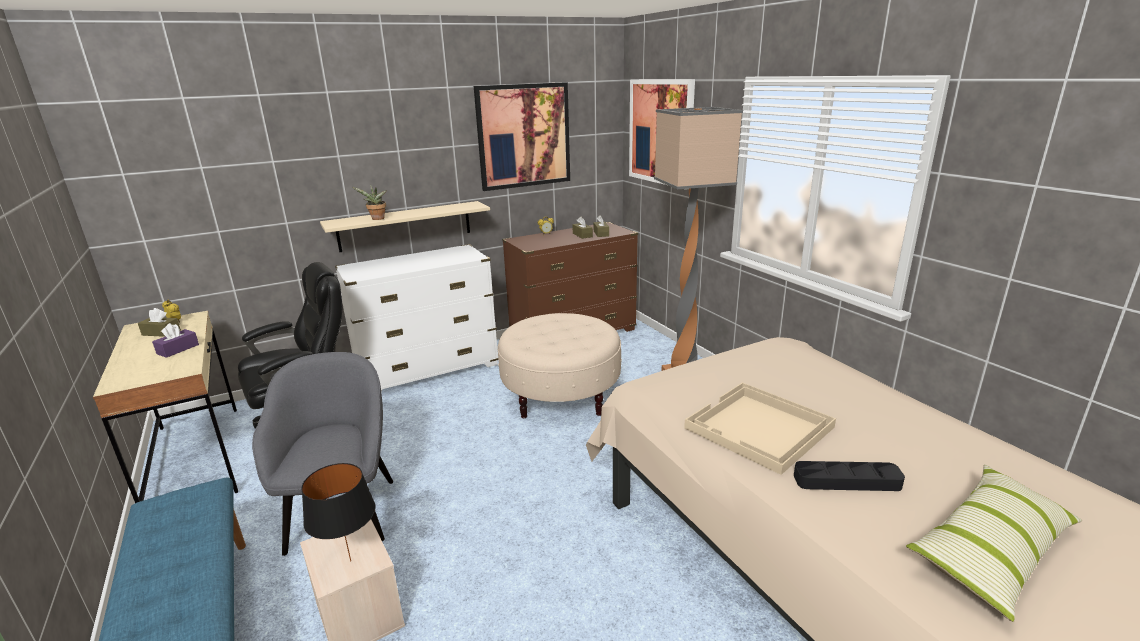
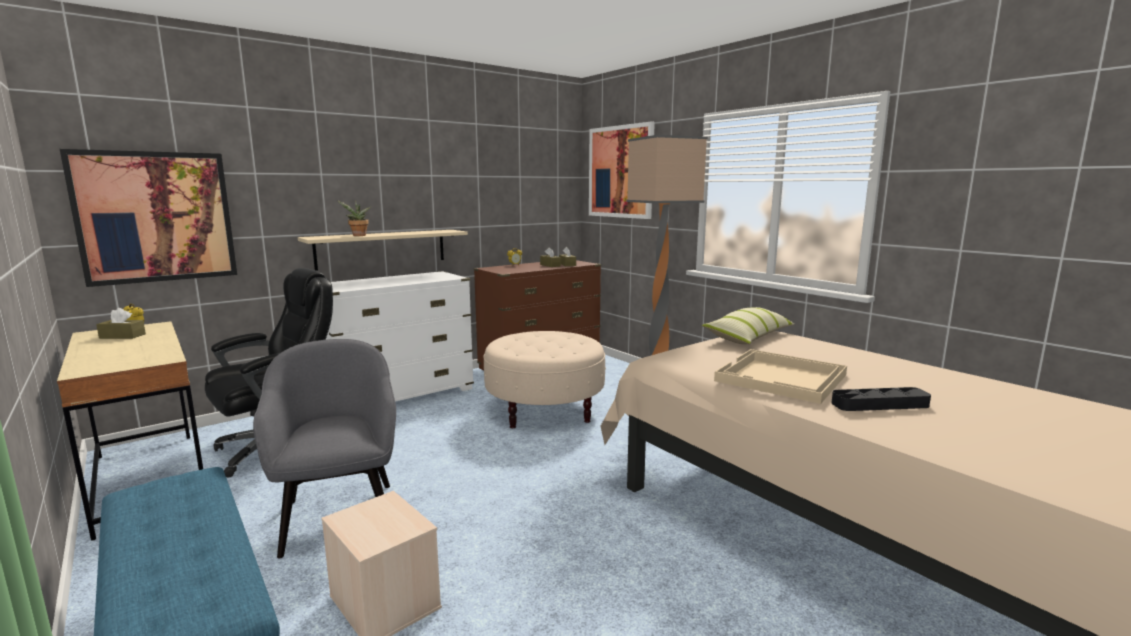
camera: 10 degrees left, 10 degrees down
(178, 349) = (149, 346): purple tissue box -> none
(351, 561) = (388, 528): black table lamp -> none
(524, 136) = (495, 172): picture -> picture (156, 217)
(991, 550) = (1028, 437): pillow -> pillow (748, 337)

